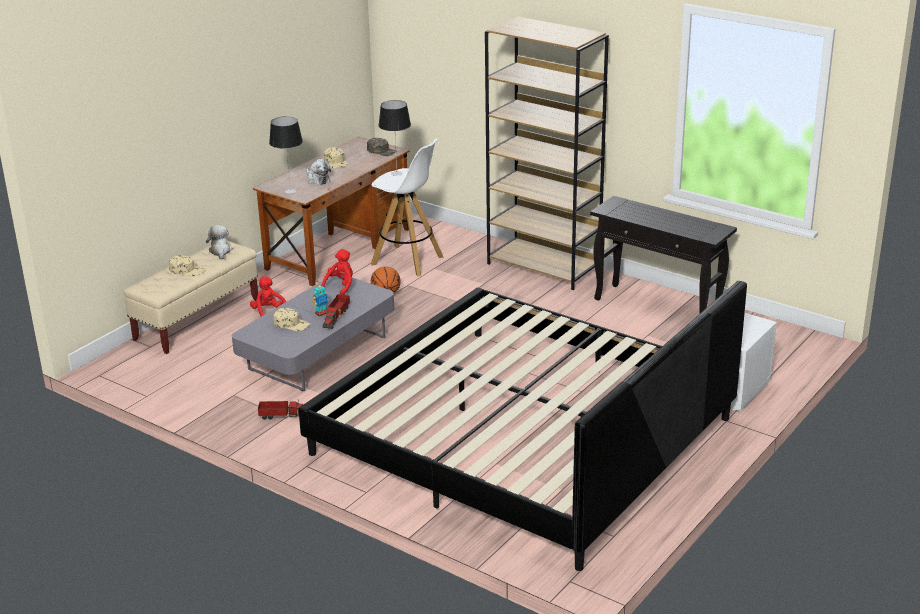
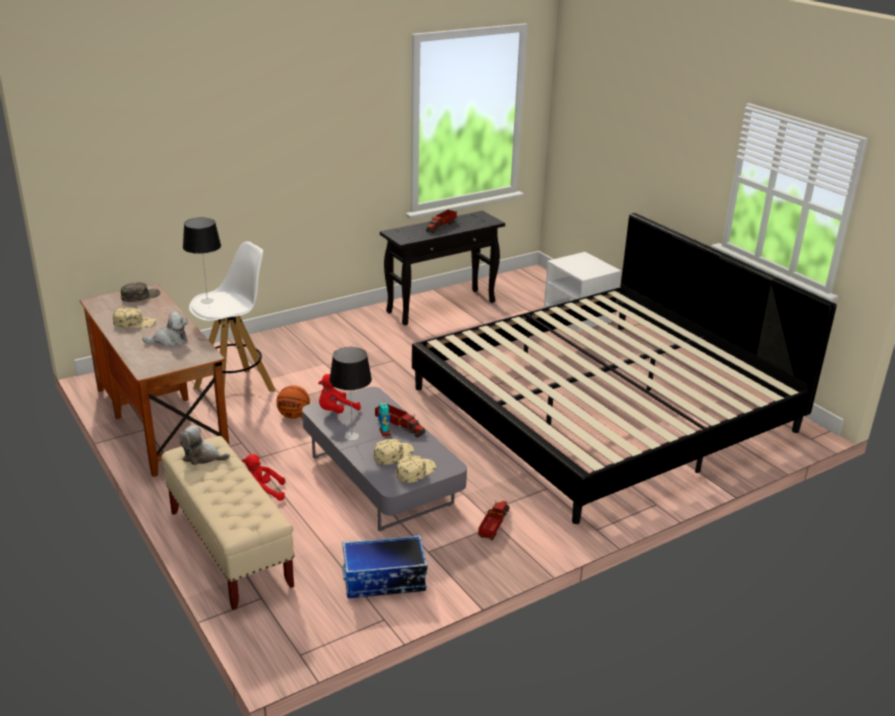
camera: 70 degrees left, 0 degrees up
(187, 270) = (229, 488): beige cap -> beige cap (415, 471)
(189, 386) = (384, 581): none -> storage box
(290, 191) = (180, 360): table lamp -> table lamp (352, 436)
(340, 287) = (336, 411): red plush toy -> red plush toy turned 90 degrees counterclockwise
(544, 267) = (323, 330): brown bookcase -> none
(663, 218) = (441, 226): none -> toy truck

